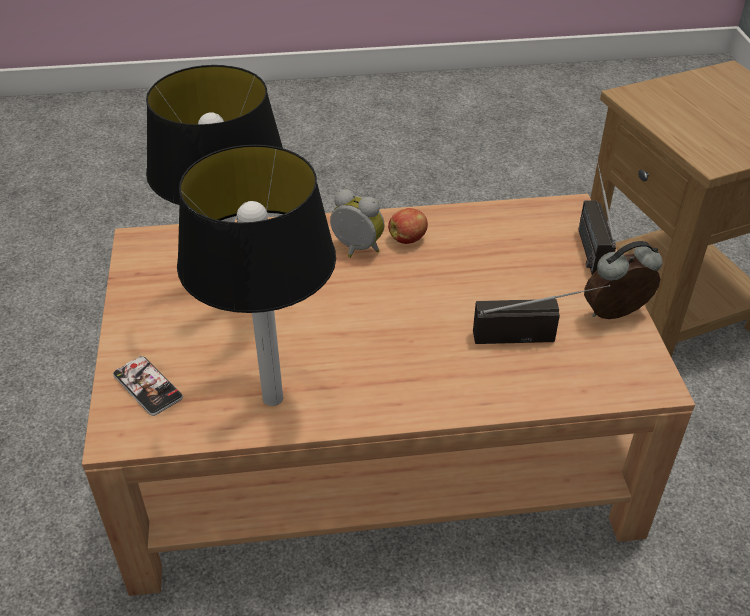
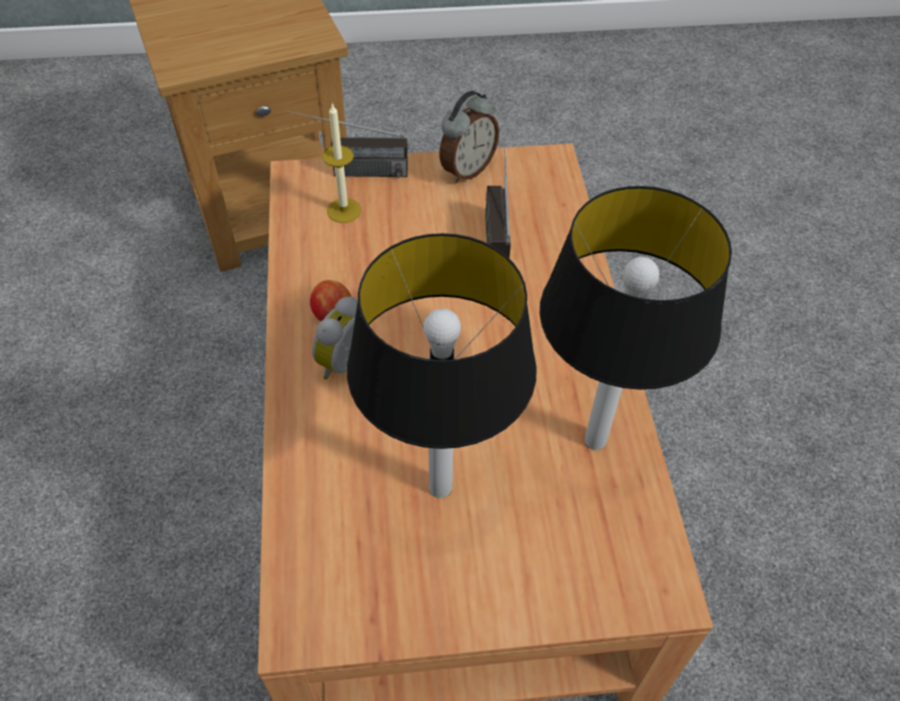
camera: 90 degrees left, 10 degrees up
(148, 386) = (589, 571): phone -> none
(534, 238) = (344, 210): none -> candle
(616, 315) = (466, 169): alarm clock -> alarm clock turned 120 degrees counterclockwise

